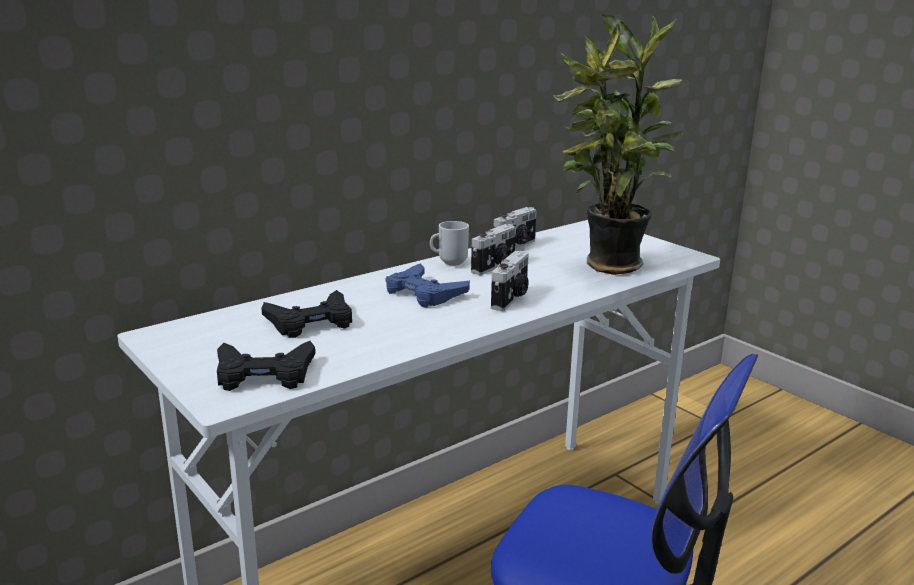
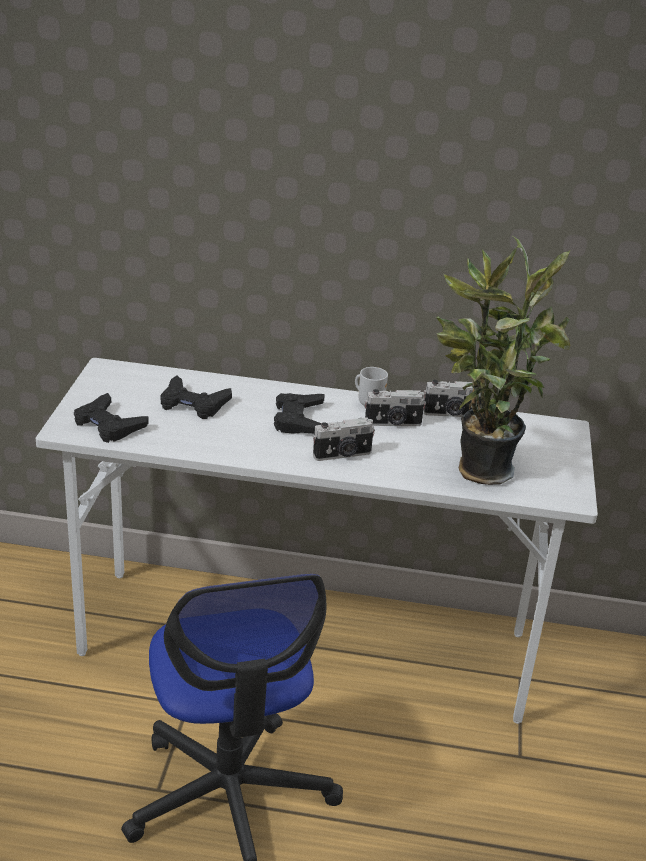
camera: 45 degrees right, 10 degrees up
(424, 293) = (298, 419): blue game controller -> black game controller

